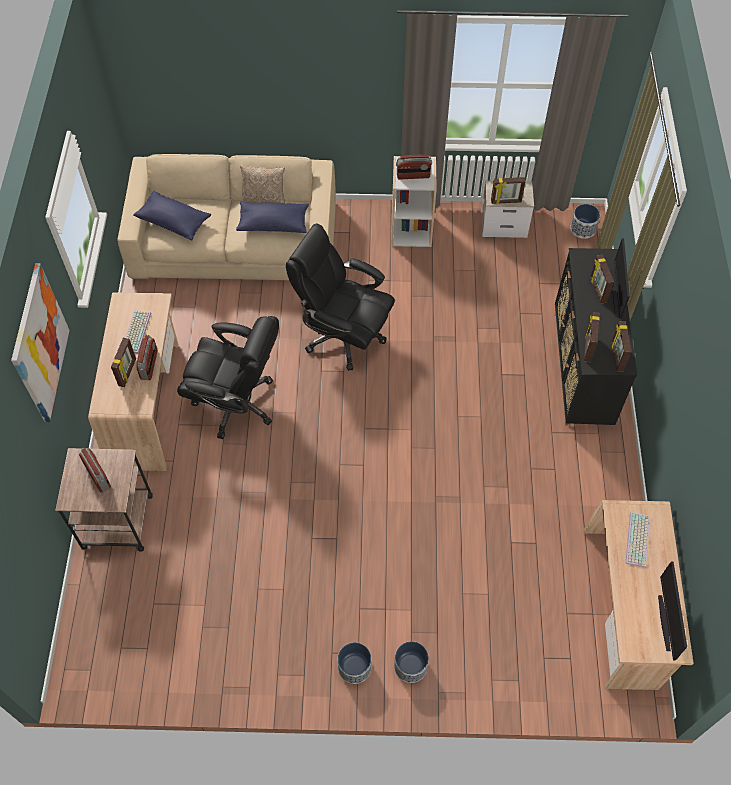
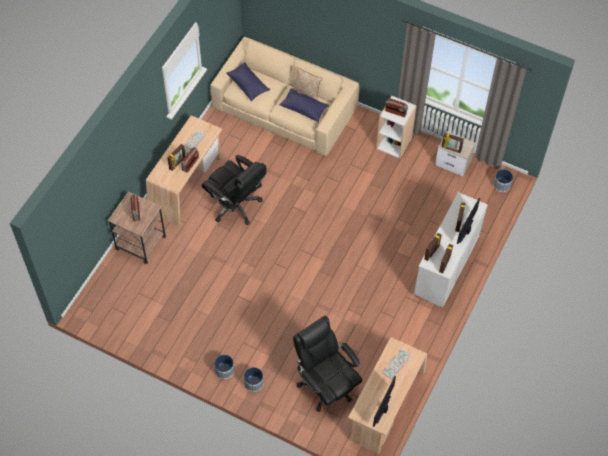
camera: 25 degrees right, 0 degrees up
(40, 344) = (132, 132): picture -> none
(344, 336) = (317, 192): black office chair -> black office chair (326, 385)
(581, 368) = (446, 268): black cabinet -> white cabinet

